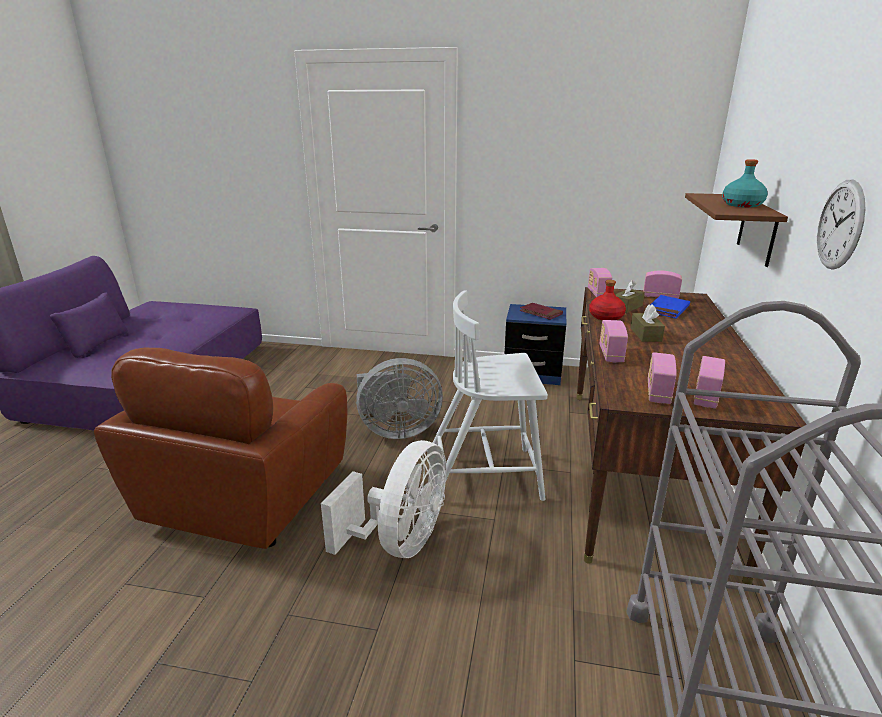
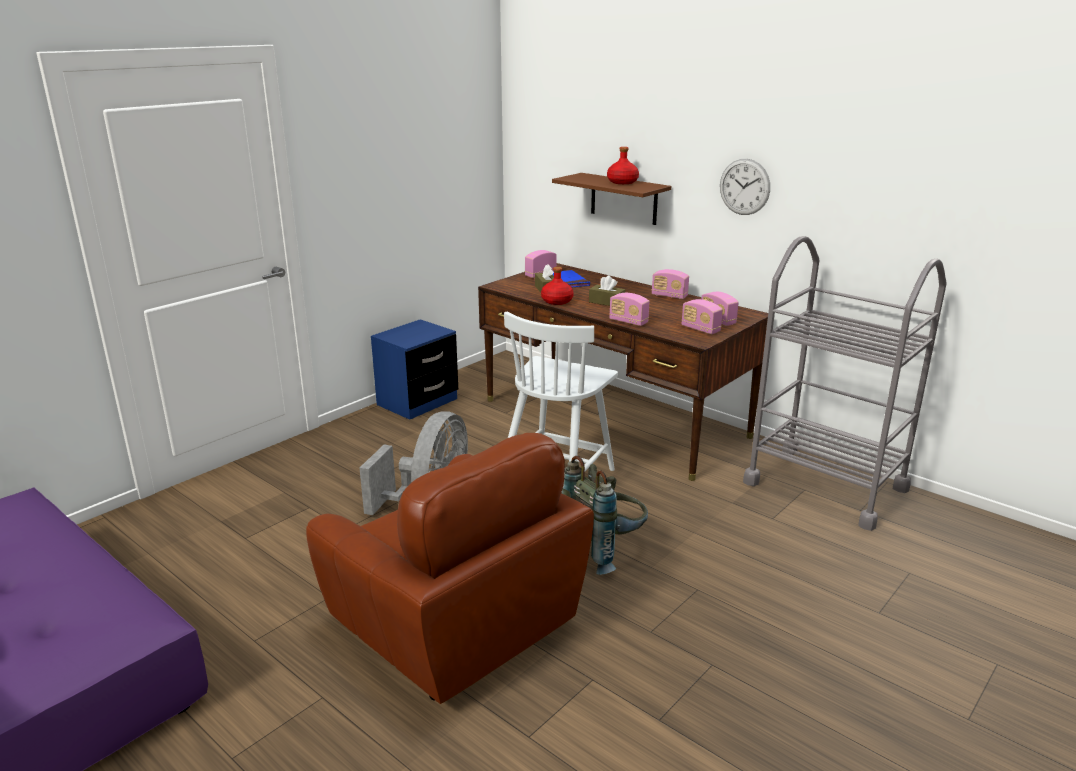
camera: 60 degrees left, 0 degrees up
(400, 541) = (606, 550): white fan -> grey backpack
(540, 313) = (417, 332): red book -> none
(598, 294) = (502, 288): radio -> radio (669, 296)
(741, 205) = (622, 182): turquoise bottle -> red bottle

